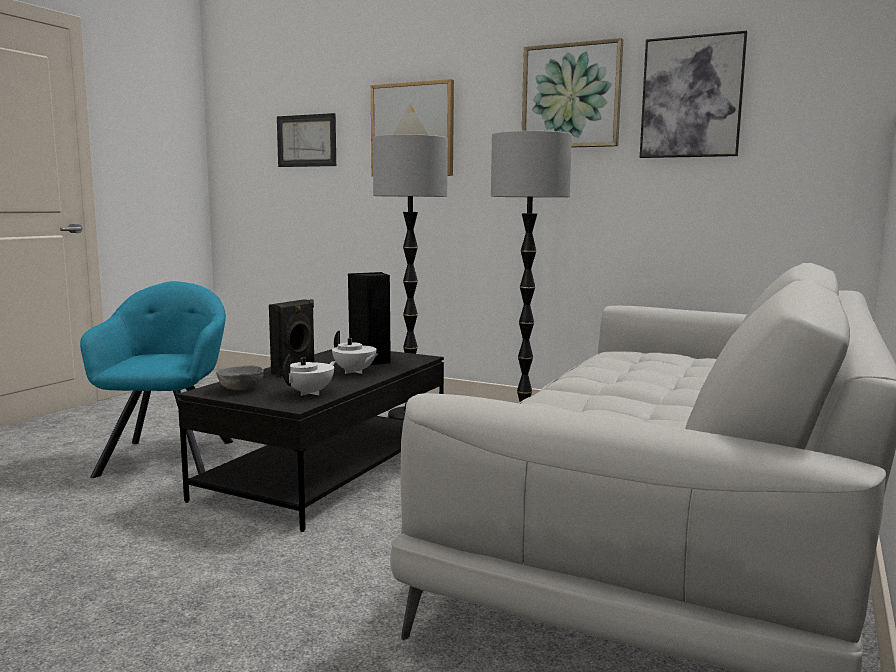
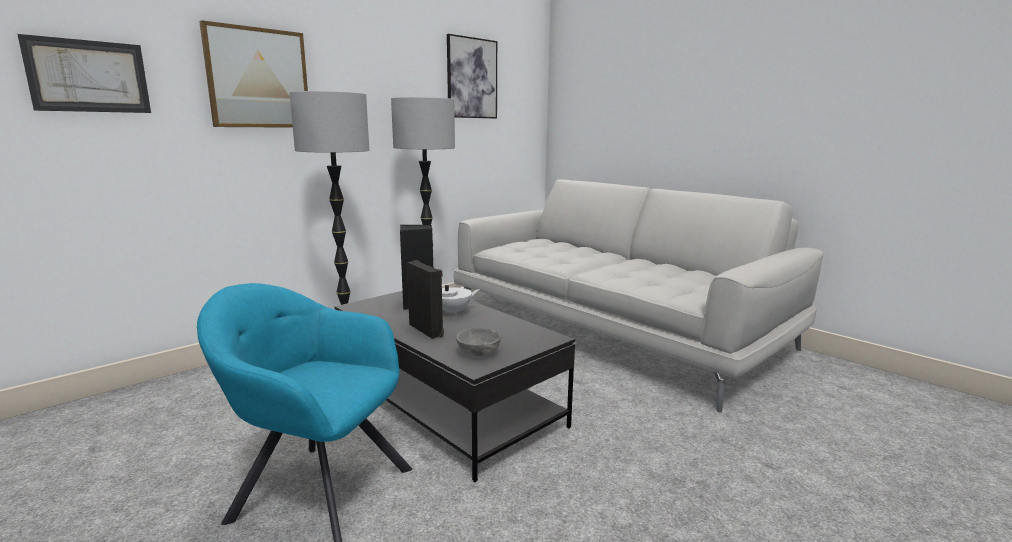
camera: 70 degrees left, 5 degrees up
(310, 393) = (514, 330): white teapot -> none
(571, 96) = (402, 66): picture -> none

